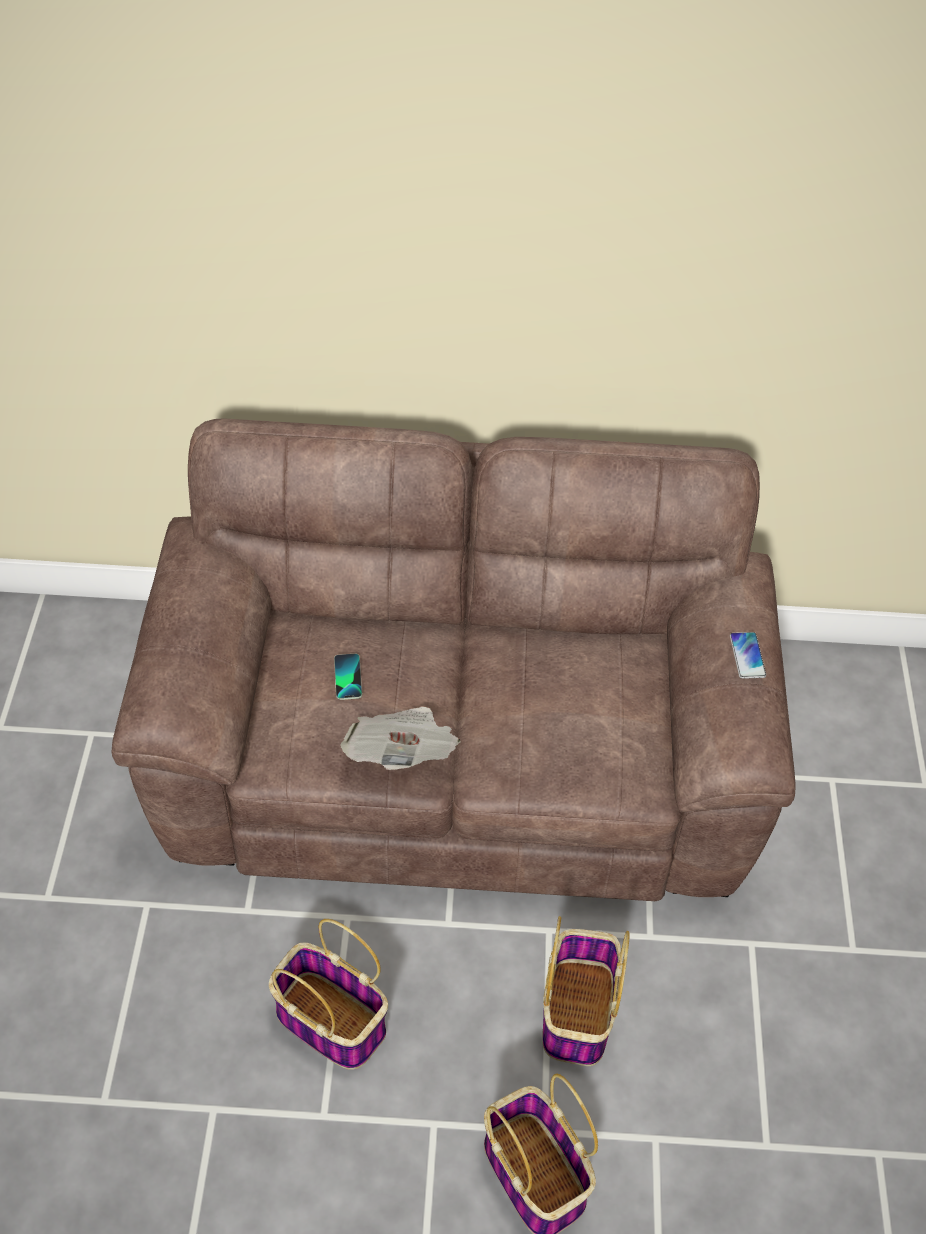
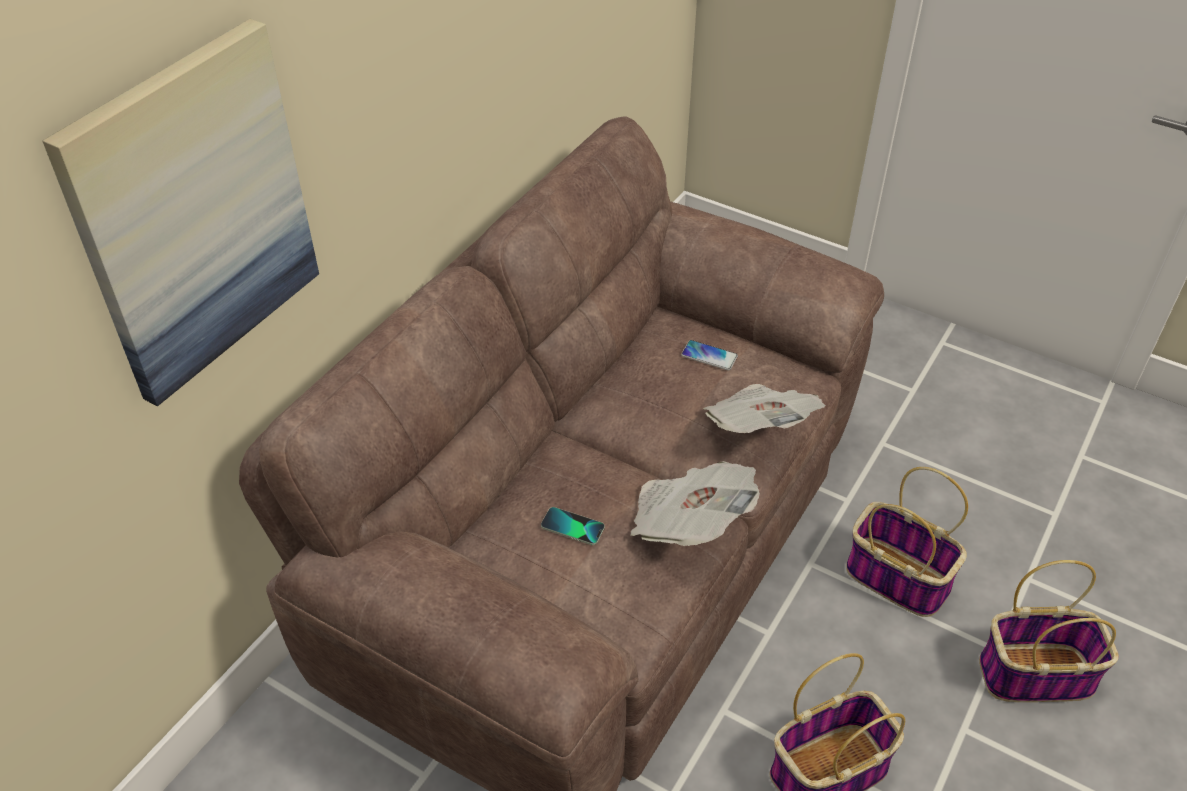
camera: 60 degrees left, 5 degrees down
(232, 247) = (194, 214): none -> picture
(544, 765) = (759, 428): none -> newspaper
(747, 656) = (760, 242): phone -> phone (709, 356)

